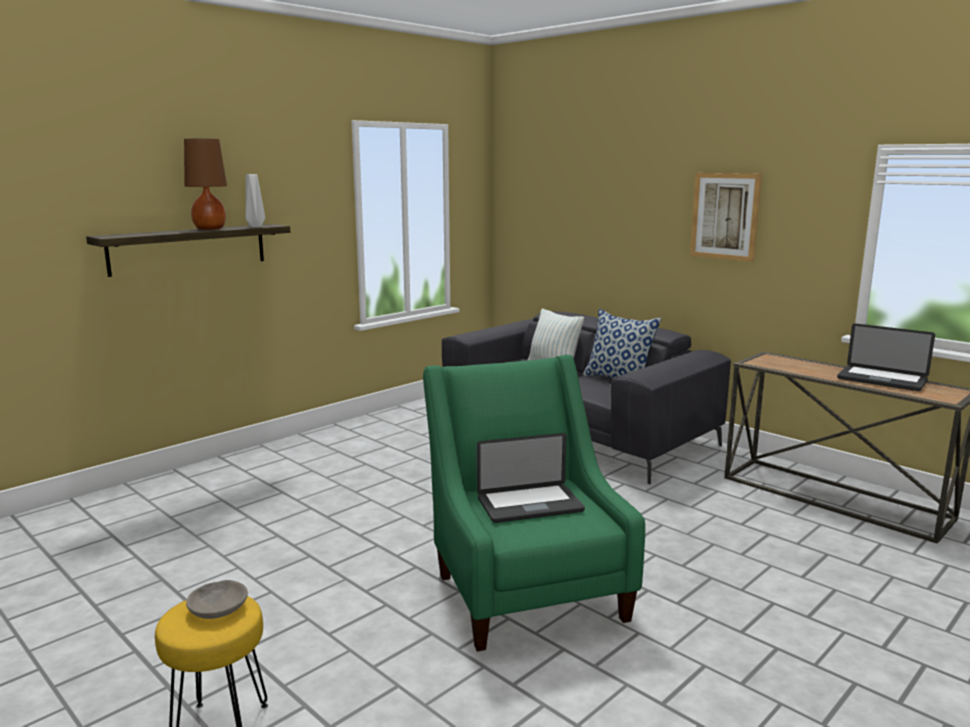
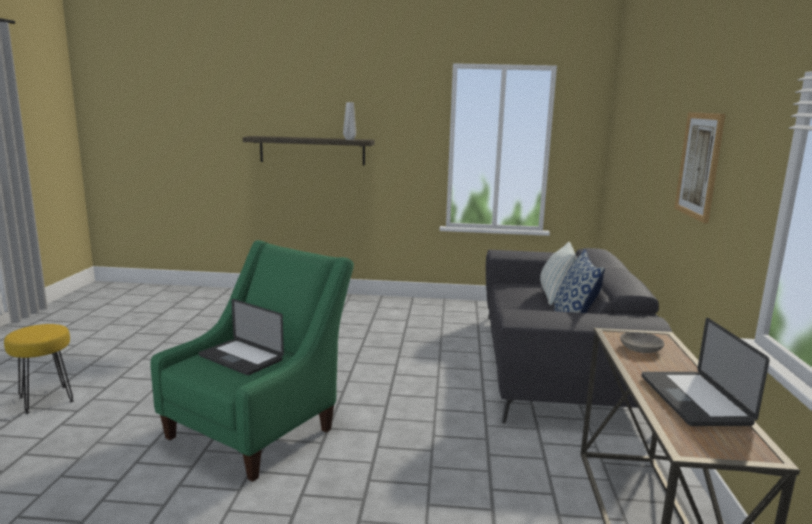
camera: 50 degrees right, 0 degrees up
(210, 229) = (318, 138): brown table lamp -> none
(218, 607) = (45, 331): grey bowl -> grey bowl (641, 348)

